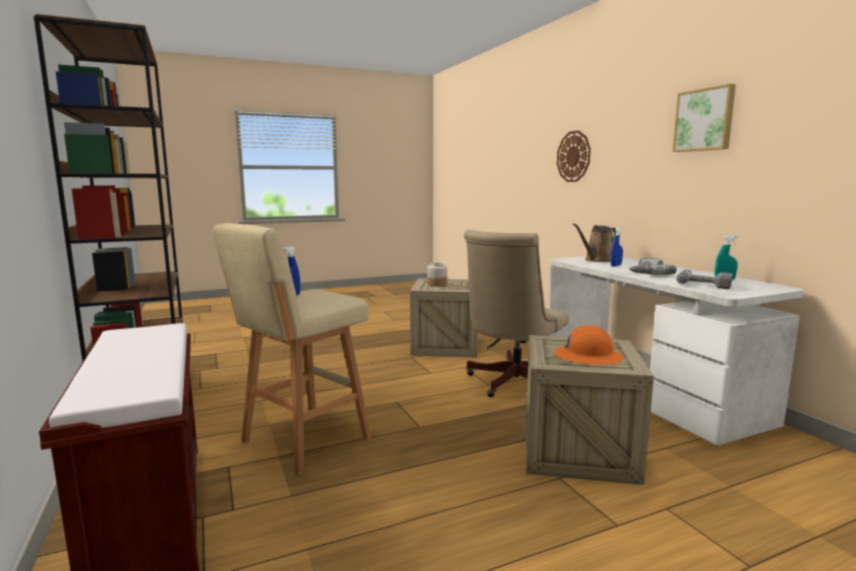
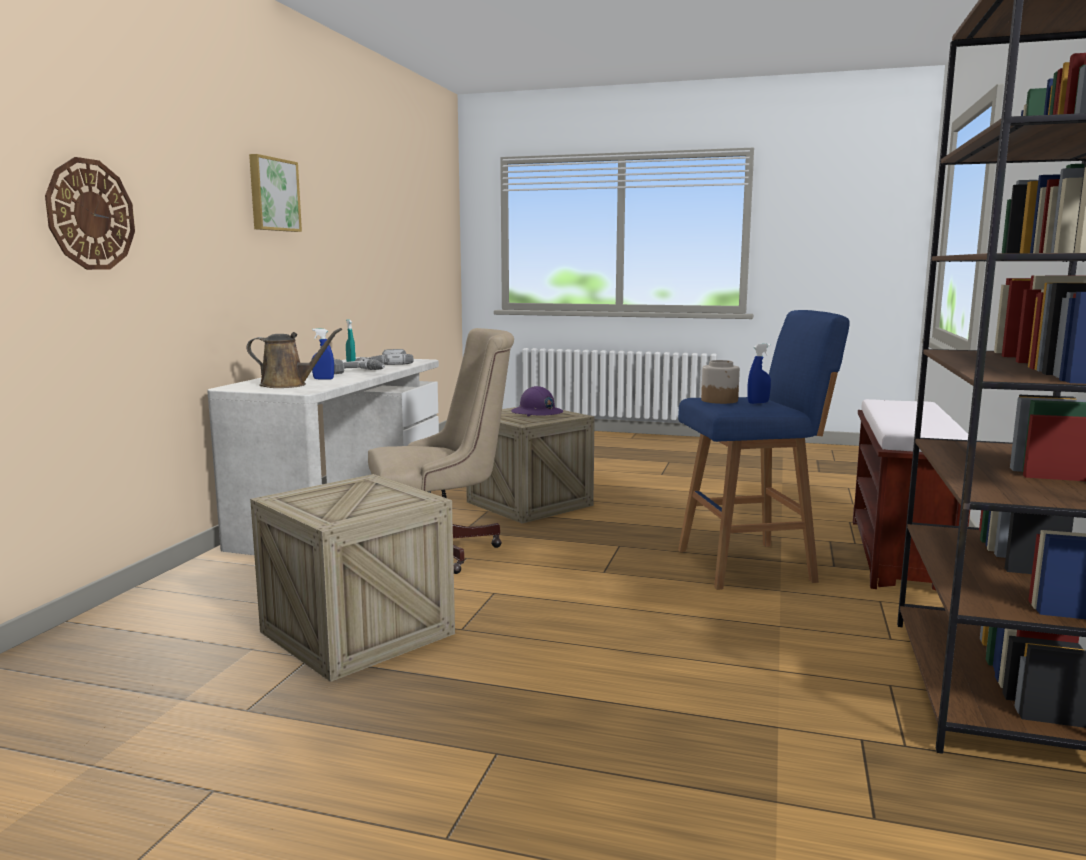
camera: 140 degrees left, 0 degrees up
(302, 441) = (750, 565): beige stool -> blue stool
(437, 284) = (364, 502): jar -> jar (719, 400)
(588, 357) = (537, 413): orange hard hat -> purple hard hat

